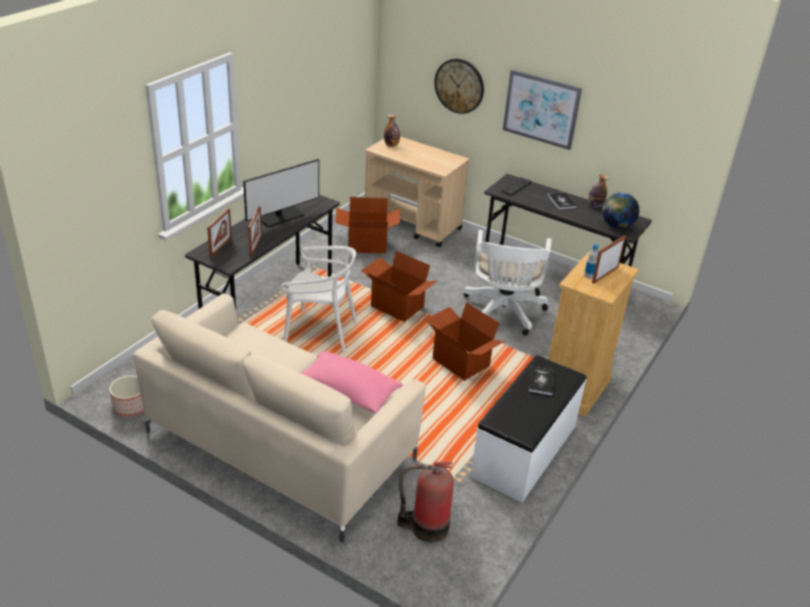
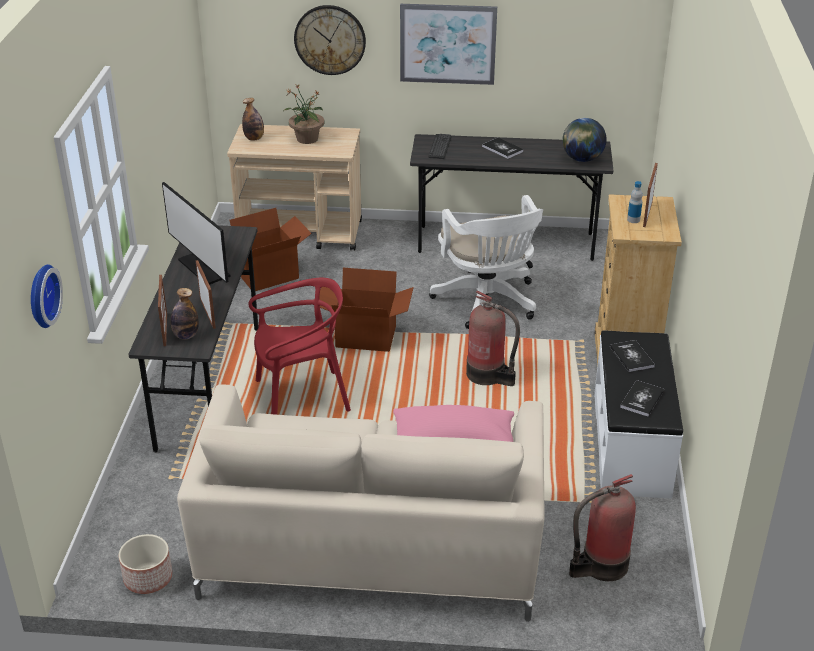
camera: 25 degrees left, 0 degrees up
(97, 187) = (40, 296): none -> wall clock
(281, 217) = (204, 268): monitor -> monitor turned 120 degrees clockwise
(320, 331) = (301, 398): white chair -> red chair
(426, 155) = (307, 139): none -> potted plant
(460, 363) = (488, 375): cardboard box -> fire extinguisher
(520, 414) = (642, 399): none -> book
(595, 205) = (540, 143): bottle -> bottle (186, 335)

